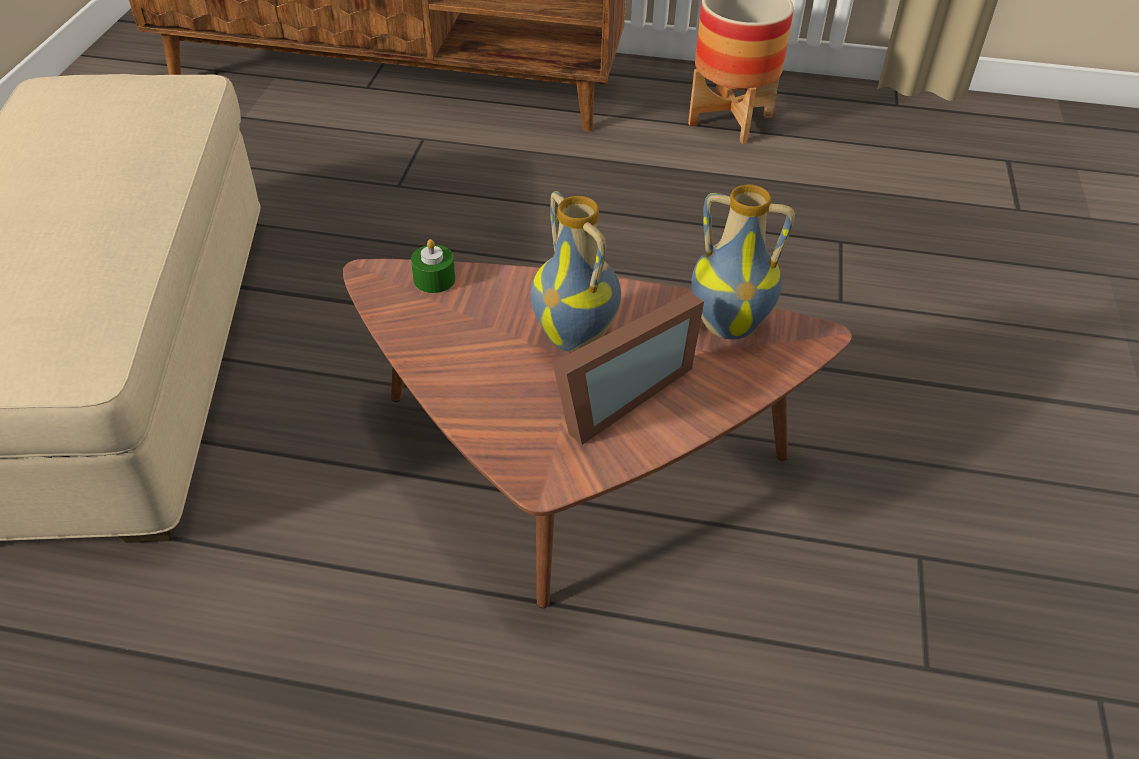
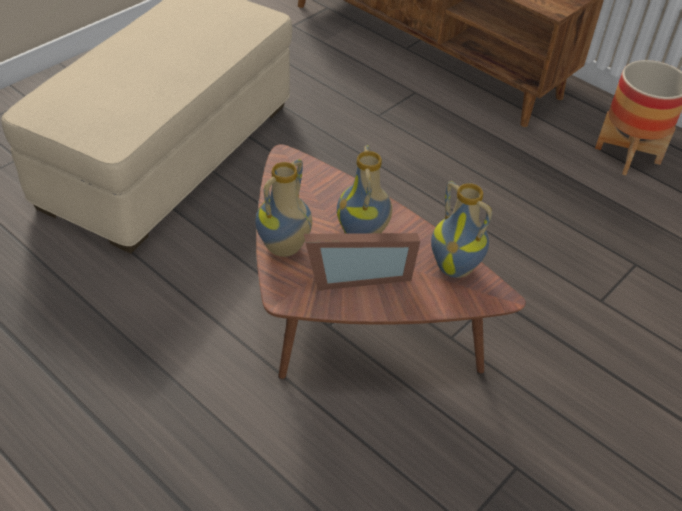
camera: 30 degrees right, 0 degrees up
(434, 279) = (314, 172): green candle -> none
(483, 406) = (284, 248): none -> vase

